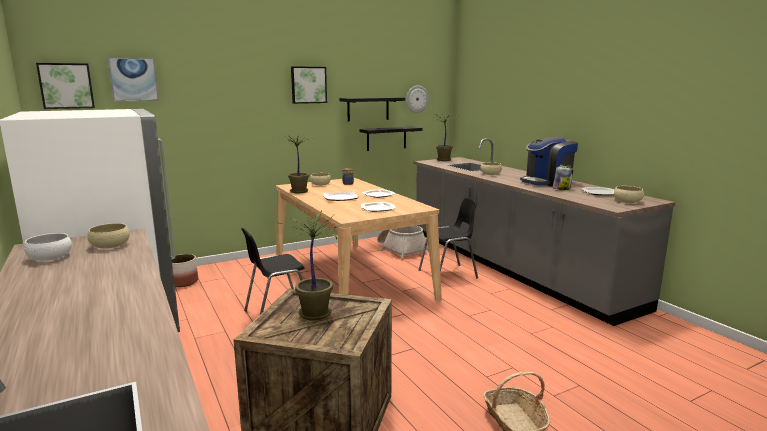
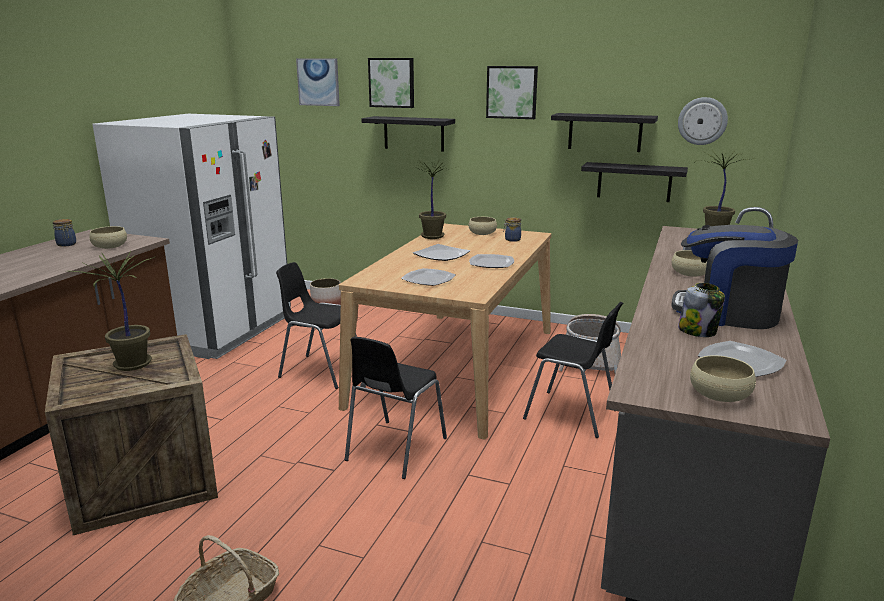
camera: 50 degrees right, 5 degrees up
(50, 257) = (67, 244): white bowl -> jar
(66, 86) = (266, 88): picture -> picture (392, 82)
(233, 119) = (413, 133): none -> black shelf
(416, 324) = (394, 449): none -> black chair

